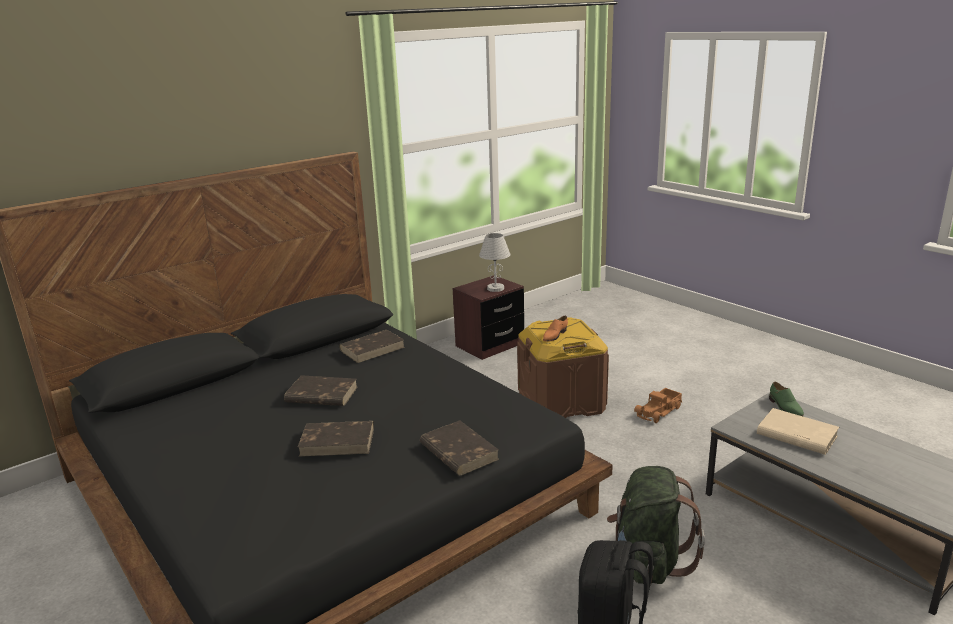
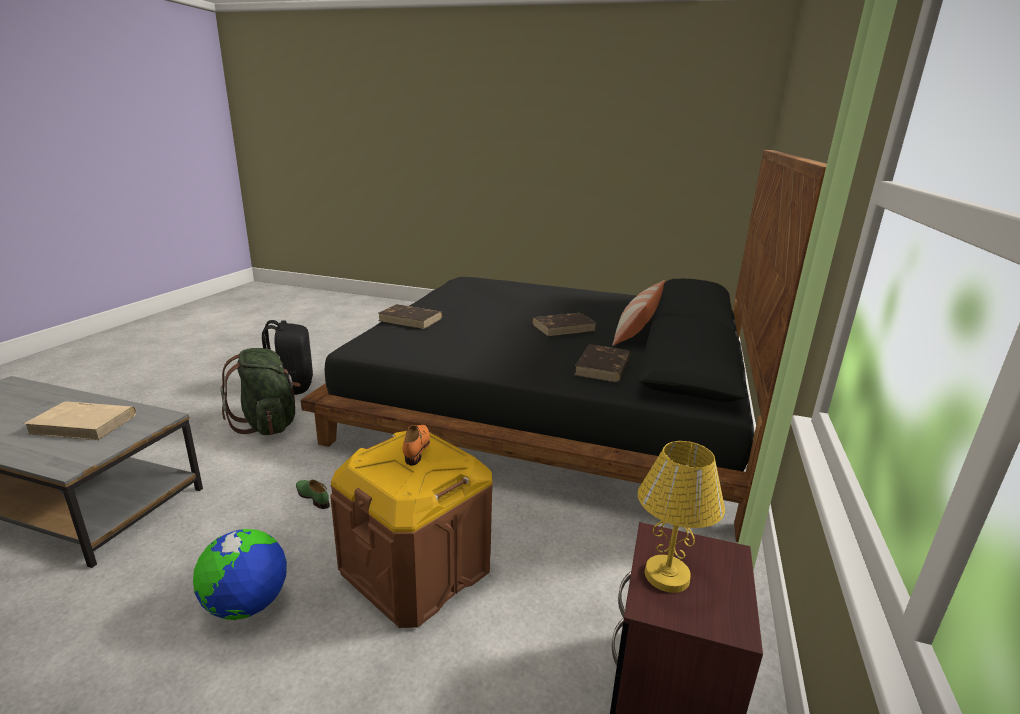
camera: 145 degrees right, 0 degrees up
(265, 378) = (636, 331): none -> pillow
(338, 441) = (499, 311): brown book -> none
(496, 288) = (667, 576): white table lamp -> yellow table lamp
(659, 411) = (247, 605): toy truck -> globe
(785, 407) = (67, 456): green shoe -> green shoe (313, 497)

